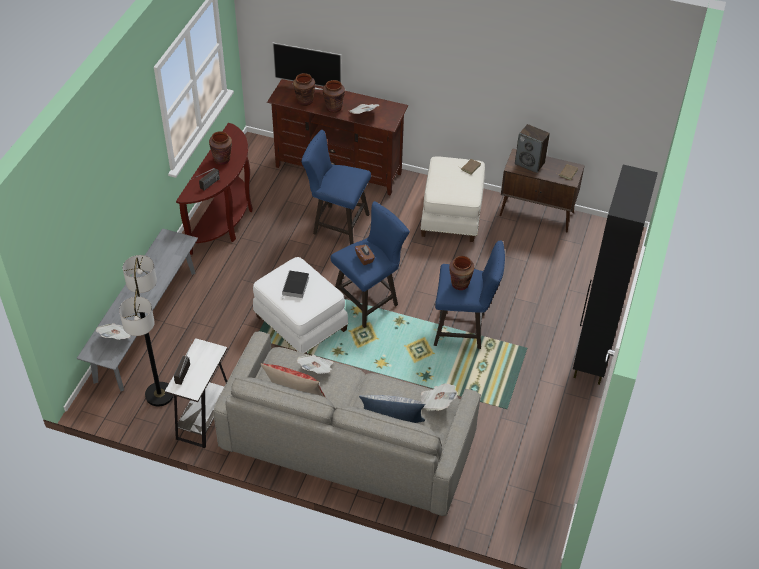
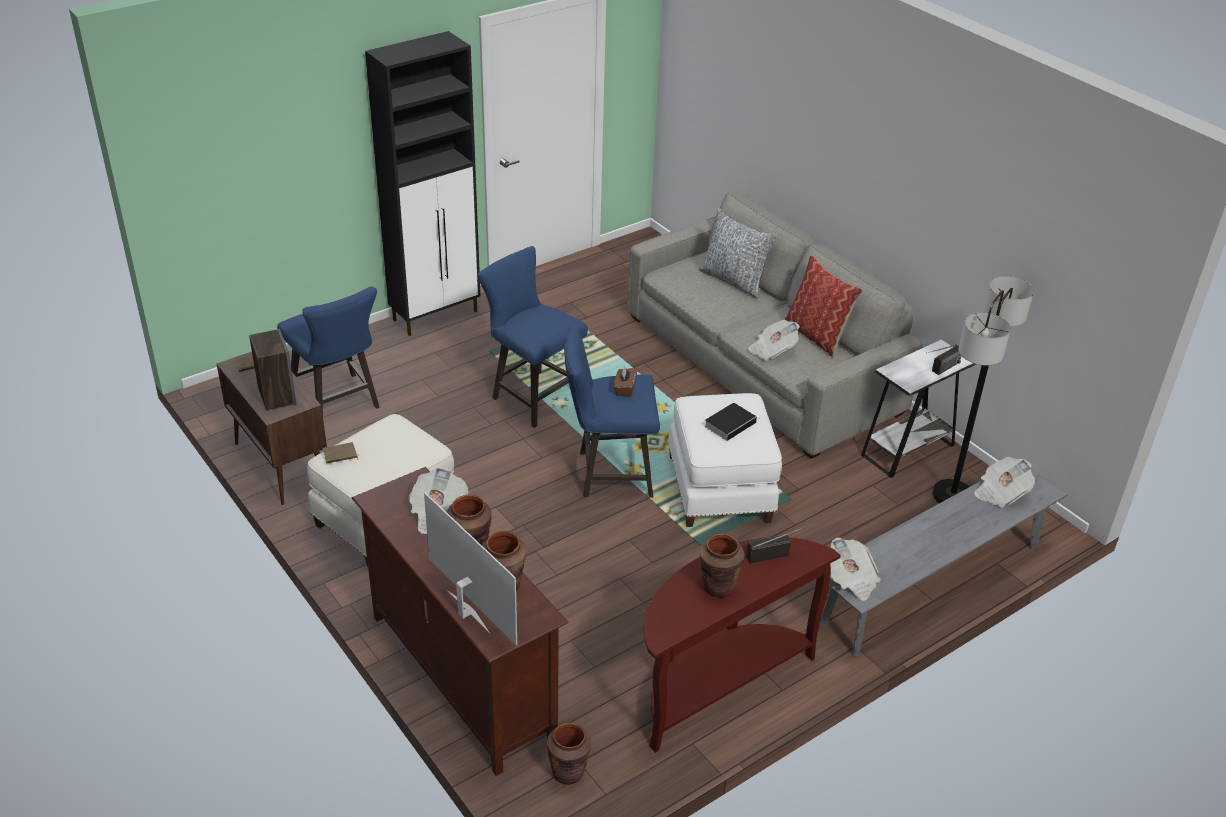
camera: 145 degrees left, 10 degrees down
(336, 224) = (553, 589): blue stool -> blue stool (338, 405)
(436, 402) = (672, 276): newspaper -> newspaper (851, 580)
(460, 284) = (544, 318): brown vase -> brown vase (568, 772)

